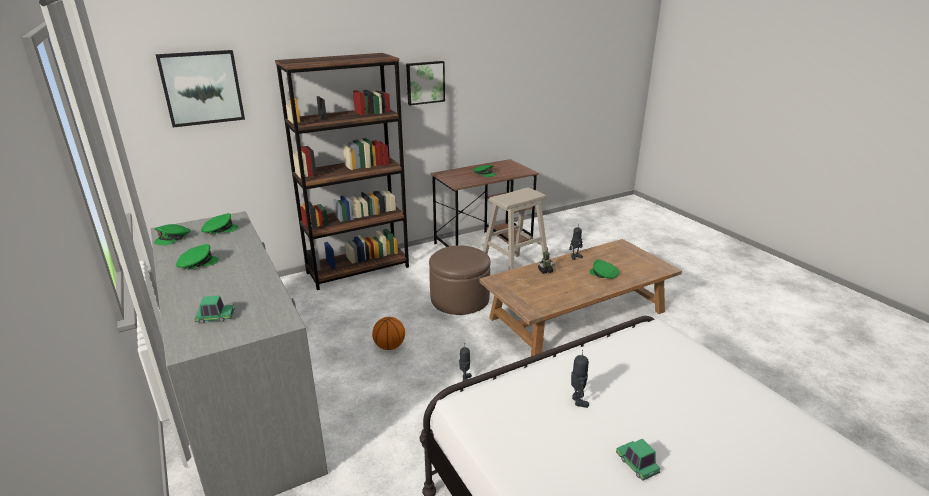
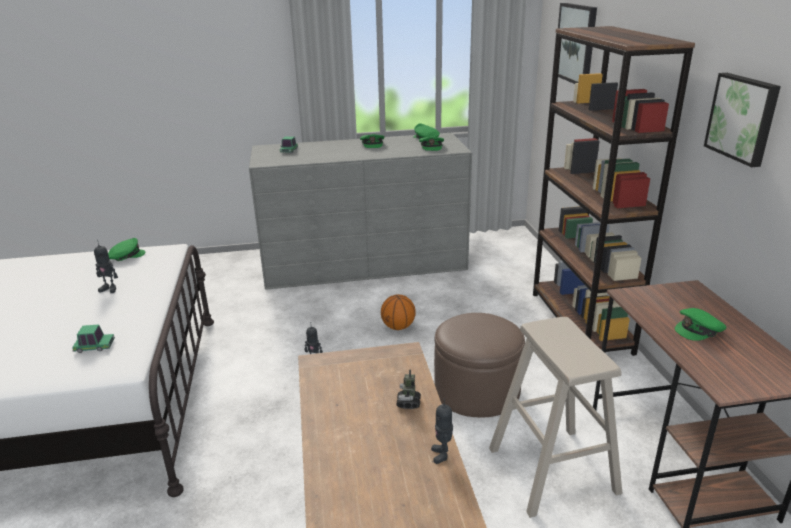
camera: 110 degrees right, 0 degrees up
(603, 274) = (361, 465): green cap -> green cap (125, 256)
(637, 464) = (32, 294): toy car -> toy car (94, 347)

